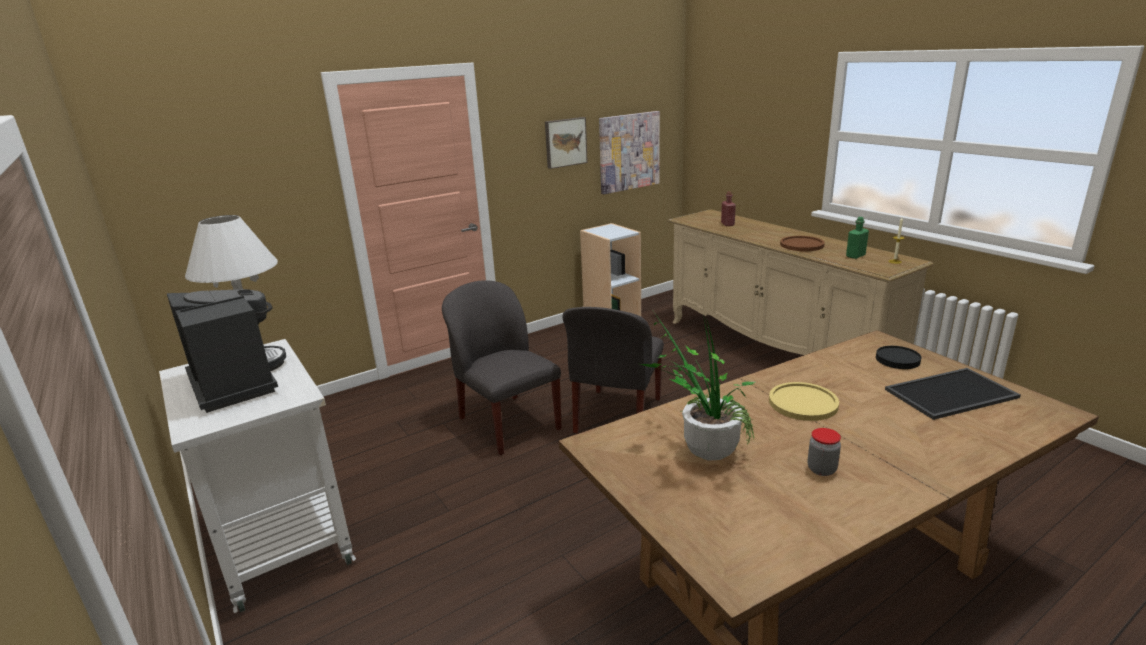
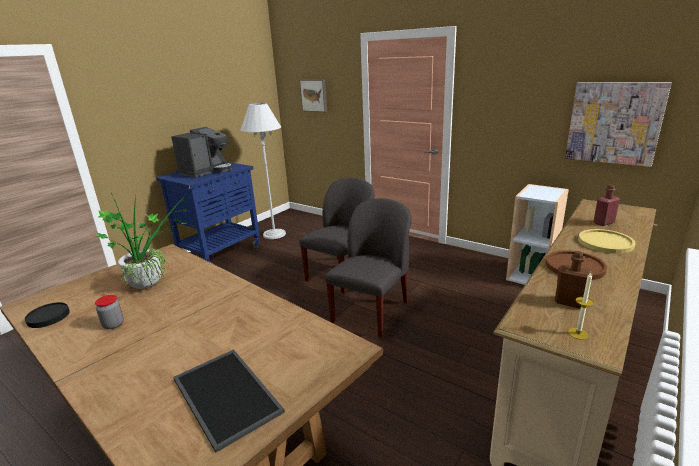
camera: 70 degrees right, 0 degrees up
(283, 545) = (221, 252): white cart -> blue cart
(565, 142) = (531, 100): picture -> picture (314, 95)
(617, 417) = (372, 311): grey chair -> grey chair turned 120 degrees clockwise
(803, 403) = (210, 312): yellow plate -> yellow plate (605, 242)
(855, 256) = (569, 302): green bottle -> brown bottle
(897, 359) = (303, 361): black plate -> black plate (48, 317)

